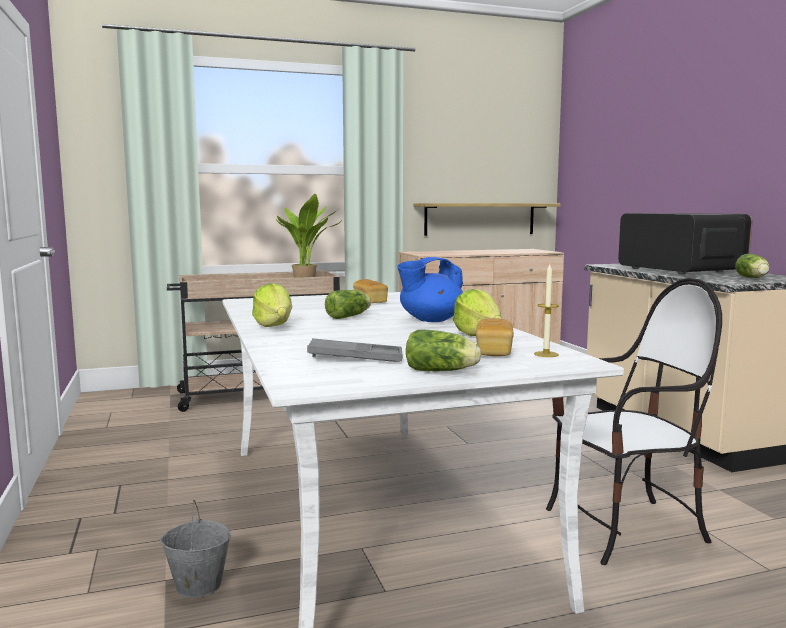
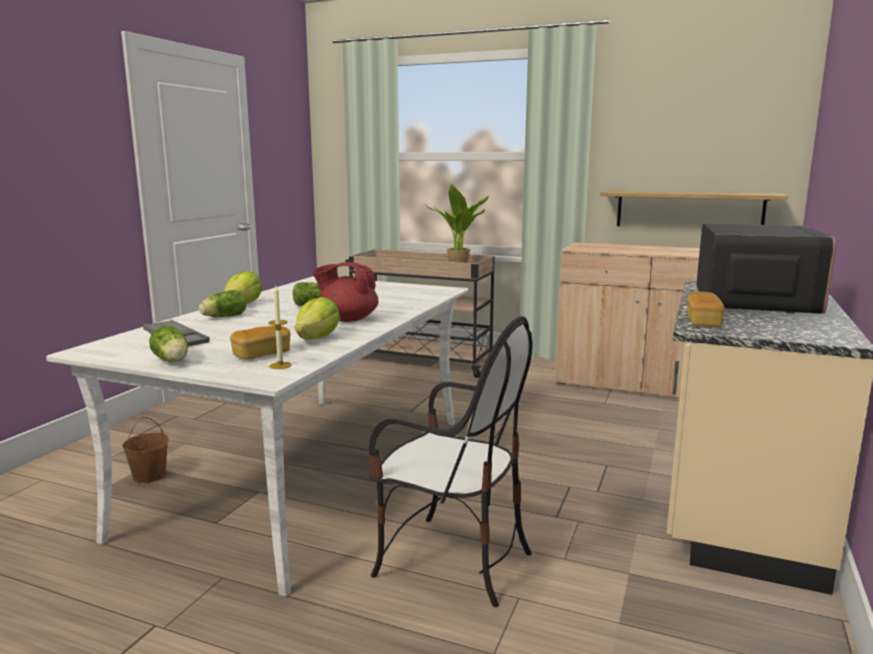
camera: 40 degrees right, 5 degrees up
(197, 585) = (149, 476): grey bucket -> brown bucket
(370, 301) = (387, 294): bread -> bread (703, 322)
(430, 320) = (348, 319): blue teapot -> red teapot
(753, 278) = (773, 328): lettuce -> lettuce (222, 317)

